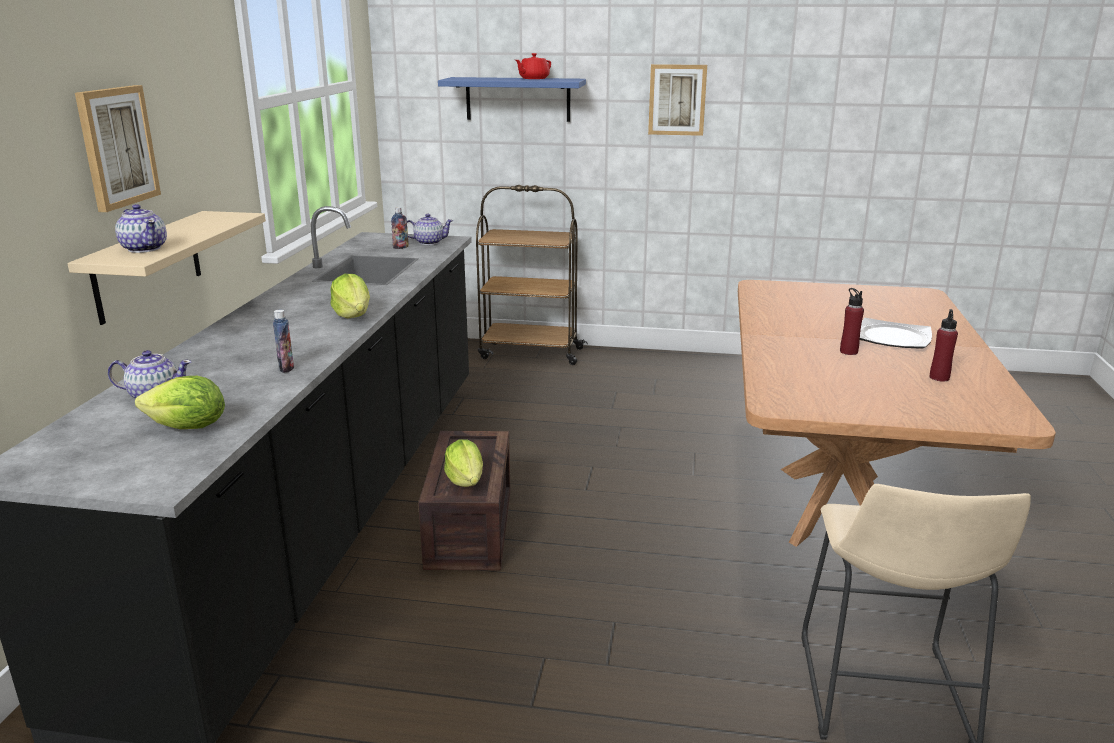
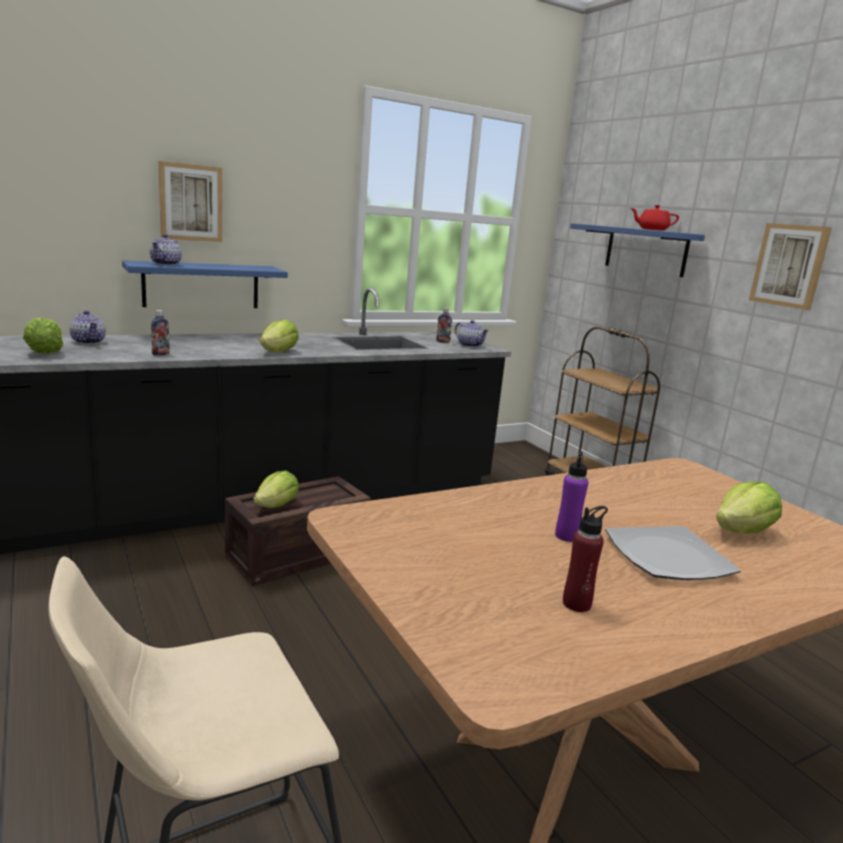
camera: 50 degrees right, 5 degrees down
(148, 266) = (201, 285): beige shelf -> blue shelf
(848, 351) = (566, 536): red bottle -> purple bottle
(870, 309) = (742, 532): none -> lettuce

